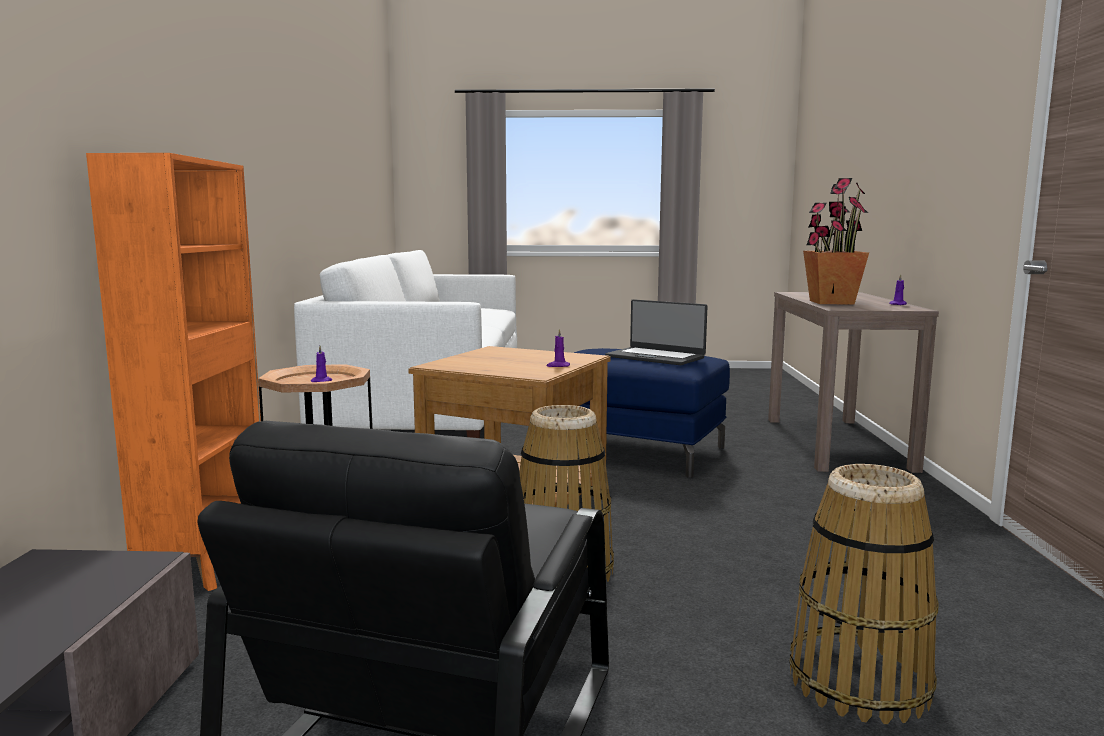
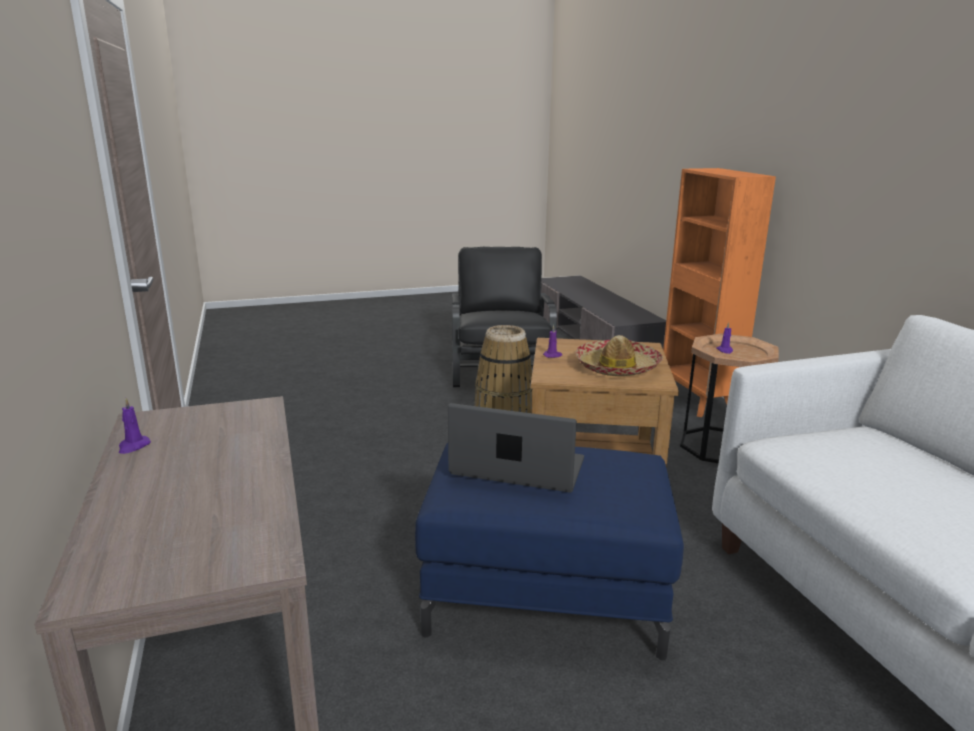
camera: 160 degrees right, 10 degrees up
(509, 356) = (617, 367): none -> hat
(831, 302) = (242, 447): potted plant -> none
(858, 682) = (350, 397): basket -> none

